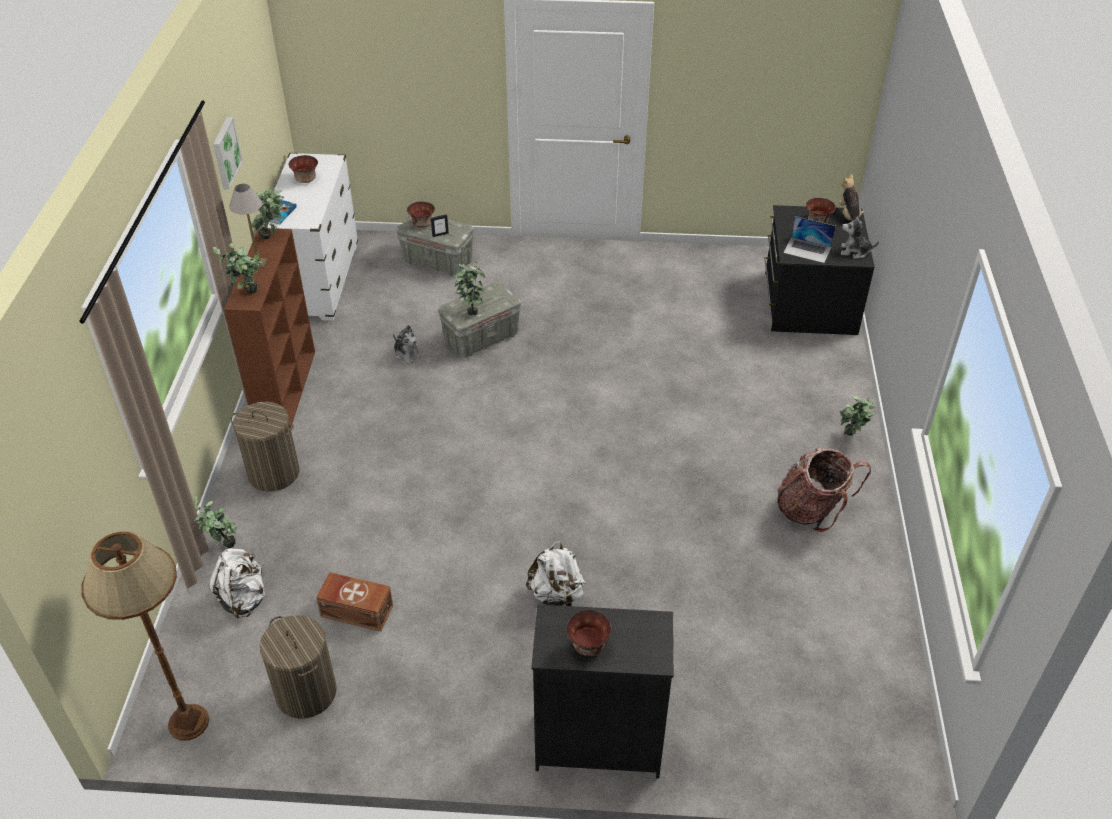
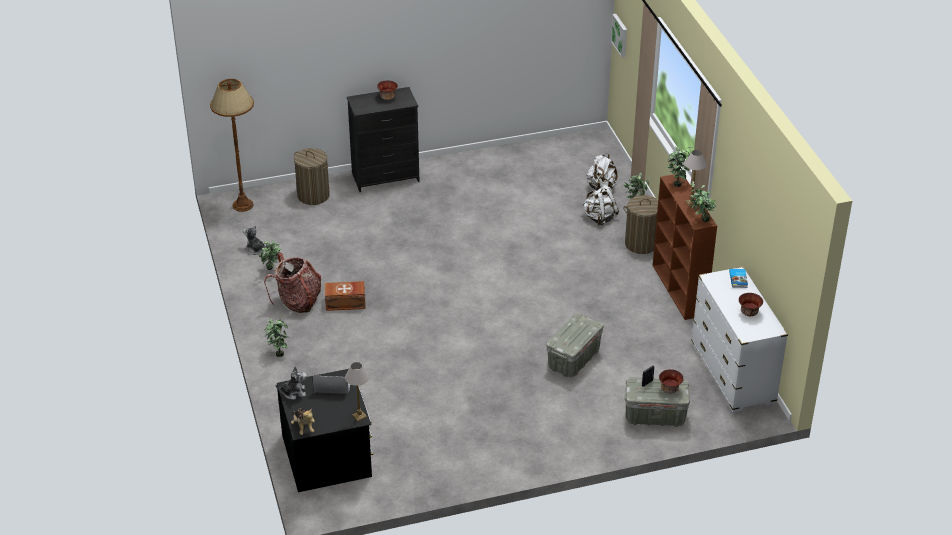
camera: 160 degrees right, 5 degrees down
(188, 723) = (583, 142): brown floor lamp -> brown floor lamp (243, 205)
(225, 152) = (743, 185): picture -> picture (620, 35)
(306, 692) = (538, 163): laundry basket -> laundry basket (313, 195)
(356, 610) = (538, 196): brown storage box -> brown storage box (346, 303)
(407, 354) = (618, 334): plush toy -> plush toy (255, 249)
(471, 309) = (577, 326): potted plant -> potted plant (272, 270)
(556, 594) = (435, 226): white backpack -> white backpack (599, 218)
(784, 214) = (359, 415): none -> table lamp
(818, 221) = (328, 415): bowl -> none

